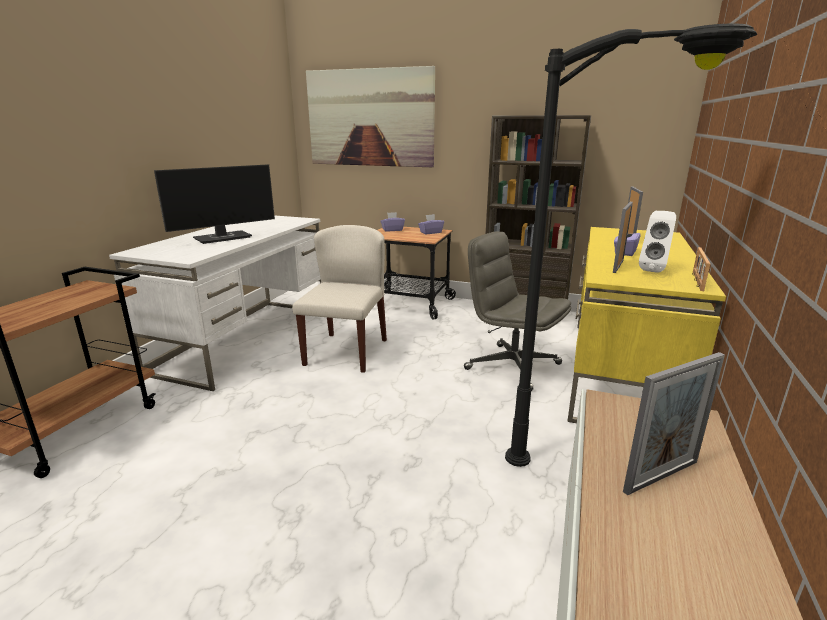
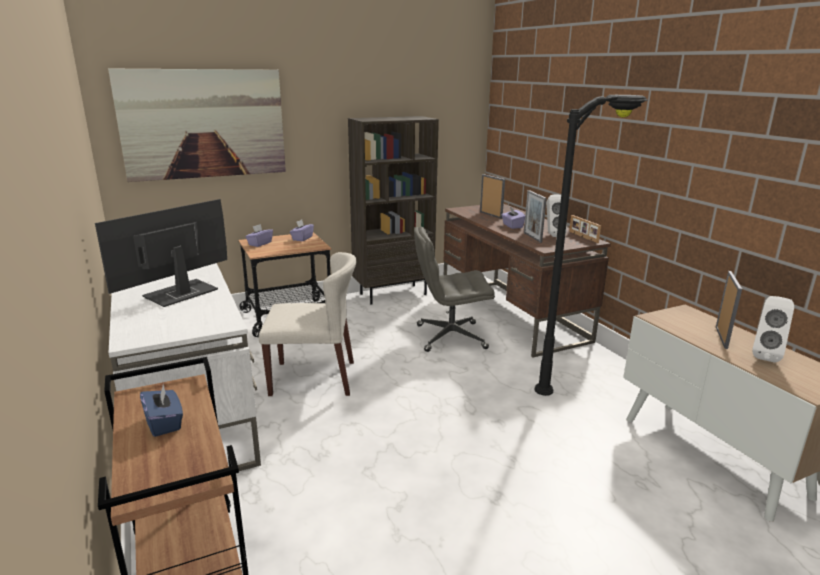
camera: 45 degrees left, 0 degrees up
(50, 302) = (164, 423): none -> blue tissue box
(223, 237) = (180, 294): monitor -> monitor turned 150 degrees counterclockwise
(346, 351) = (314, 378): beige chair -> beige chair turned 120 degrees clockwise
(620, 373) = (512, 316): yellow desk -> brown desk
(683, 546) = (765, 355): none -> white speaker

